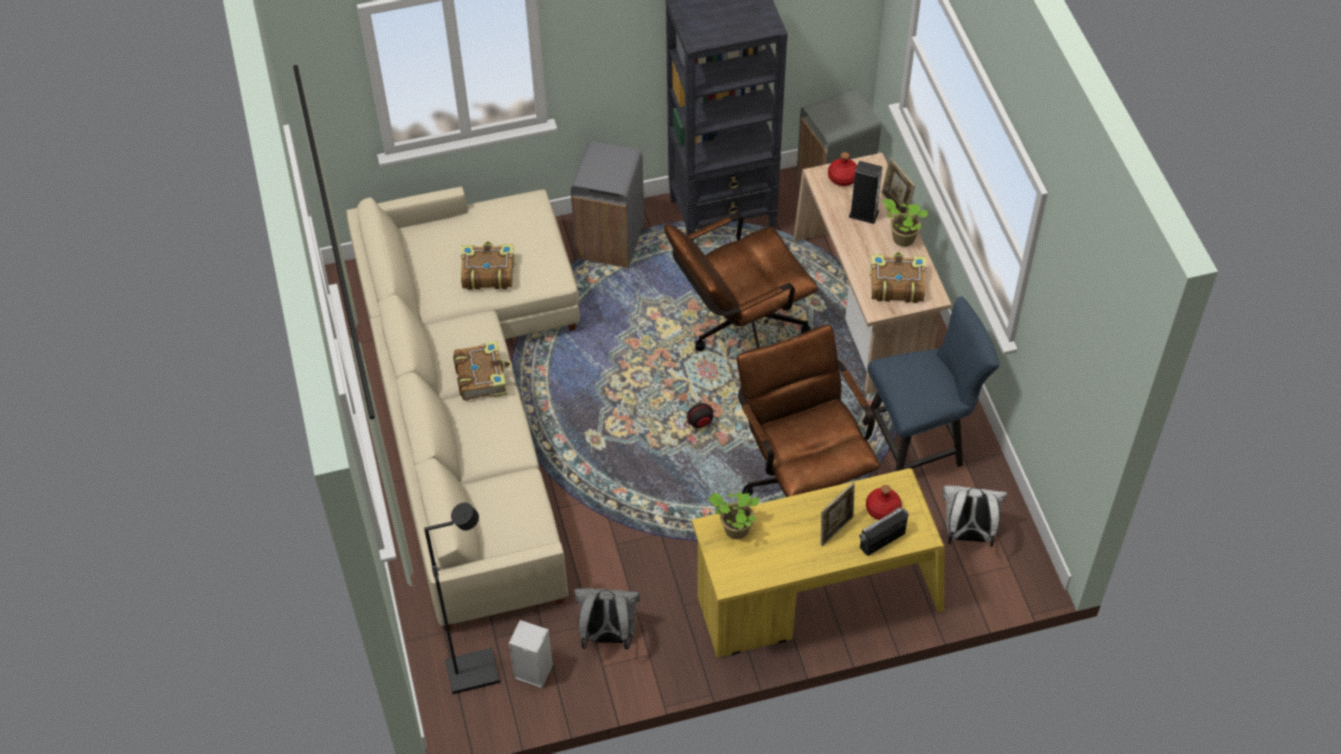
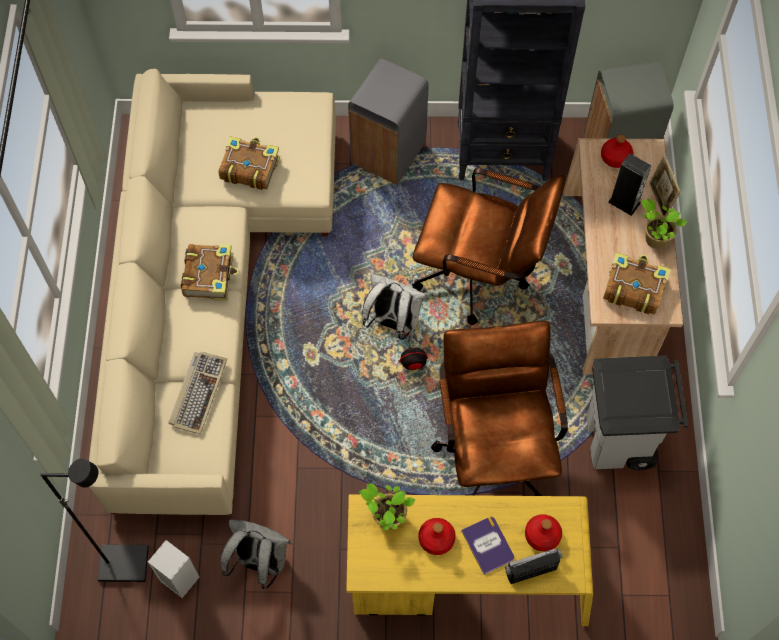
camera: 15 degrees right, 10 degrees up
(507, 481) = (198, 392): none -> keyboard
(738, 331) = (480, 276): brown office chair -> brown office chair turned 150 degrees counterclockwise
(786, 536) = (436, 538): none -> red bottle
(836, 529) = (488, 545): picture frame -> book
(920, 443) = (619, 440): blue chair -> grey trash can
(967, 535) = (636, 551): white backpack -> white backpack (393, 322)

